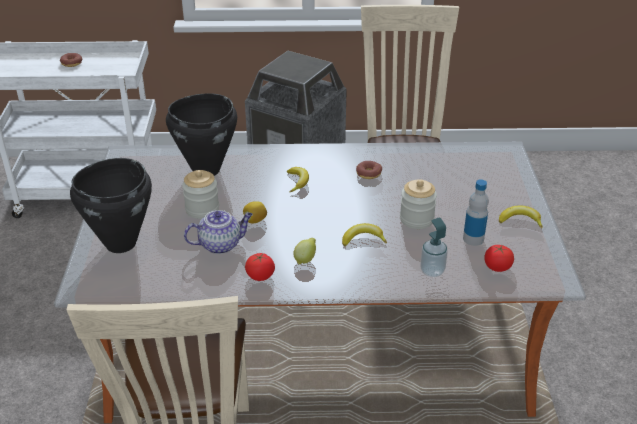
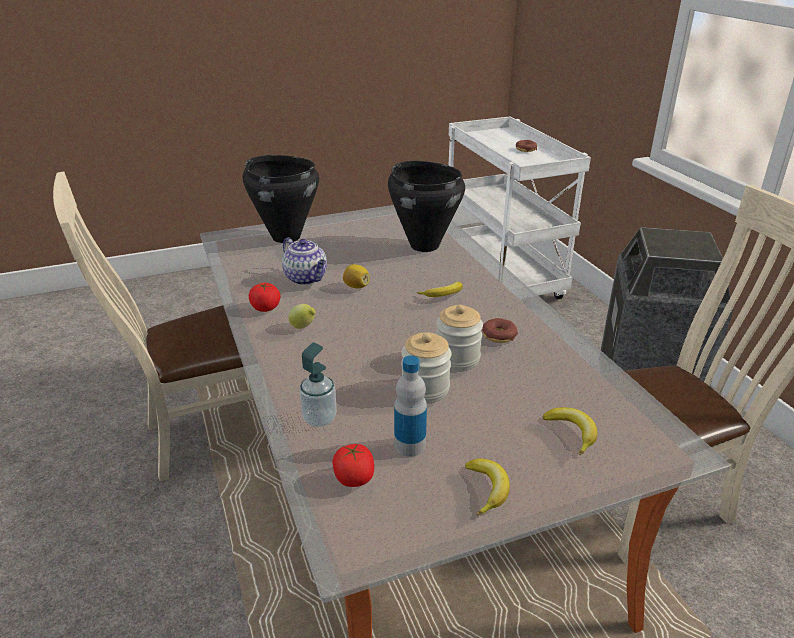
camera: 70 degrees right, 5 degrees down
(202, 209) = (358, 258): jar -> jar (457, 358)
(363, 239) = (359, 356): banana -> banana (572, 432)

